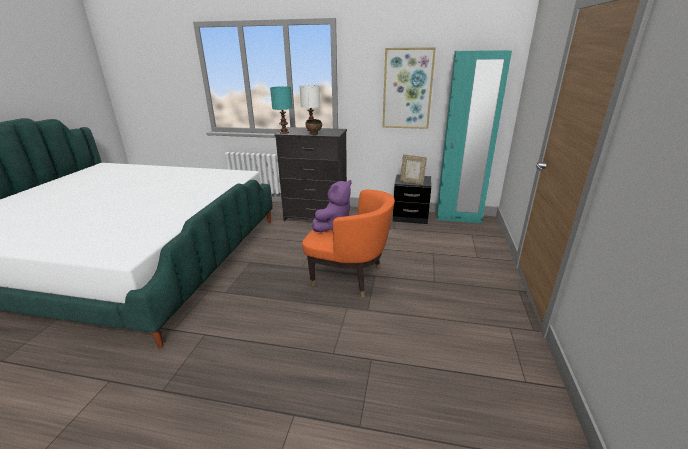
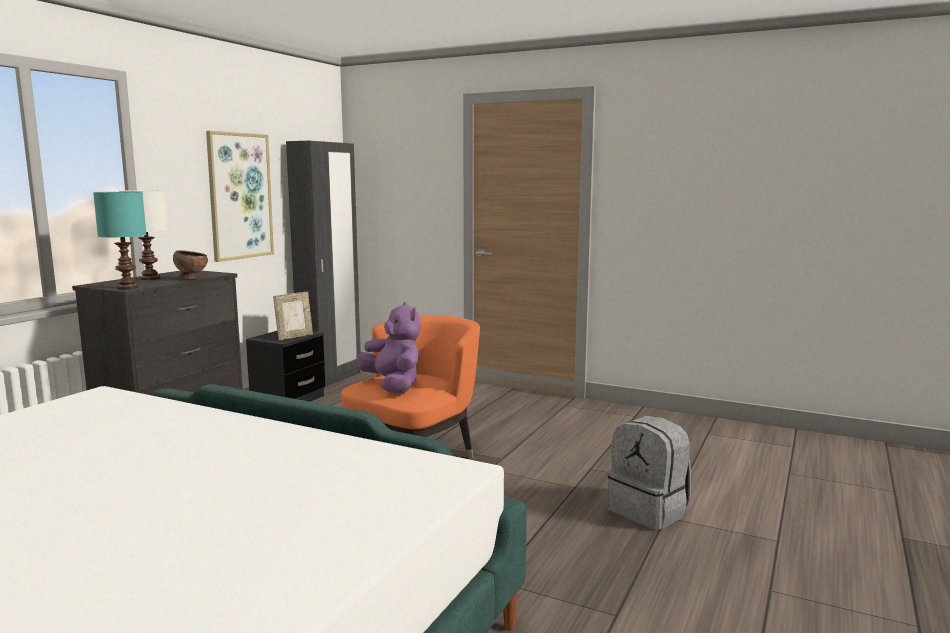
camera: 75 degrees left, 15 degrees down
(302, 403) = (649, 511): none -> grey backpack
(458, 218) = (331, 379): turquoise wardrobe -> black wardrobe

